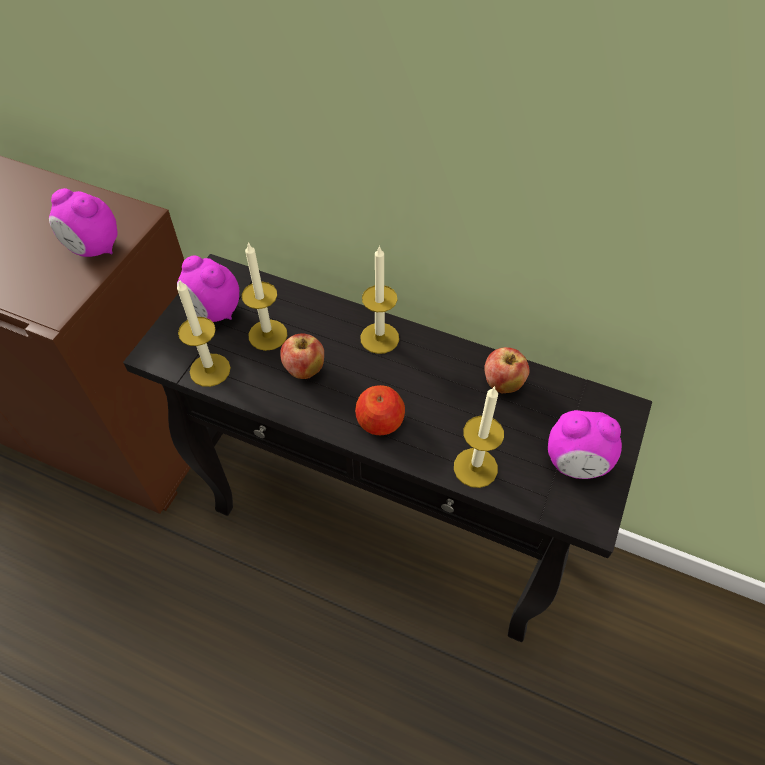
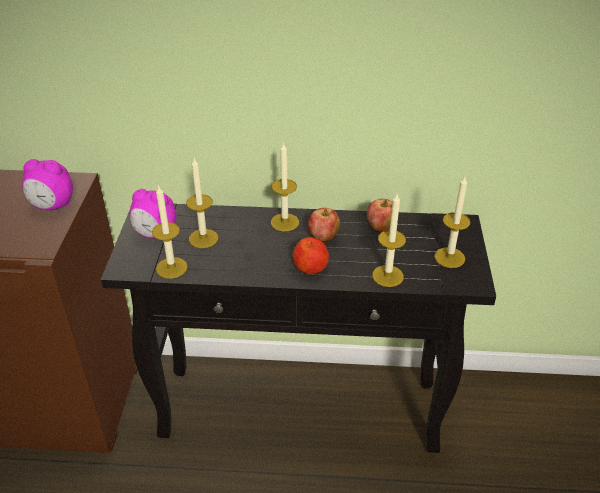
camera: 20 degrees left, 15 degrees down
(304, 370) = (241, 252): apple -> apple (323, 237)
(576, 463) = (449, 257): alarm clock -> candle

